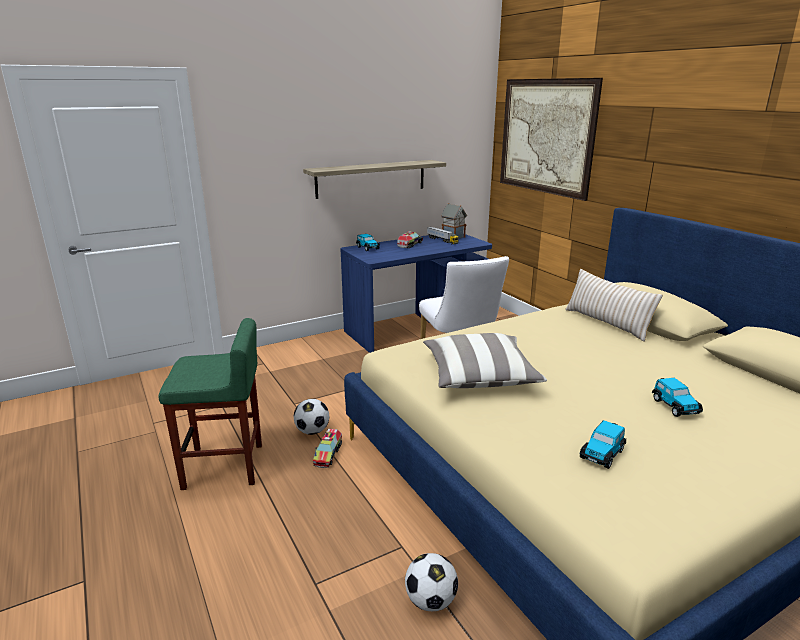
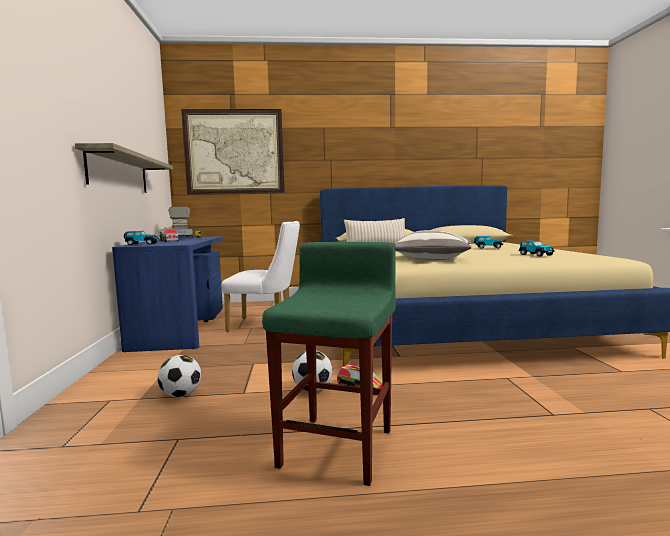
camera: 65 degrees left, 15 degrees down
(430, 601) = (565, 377): football -> football (181, 395)

